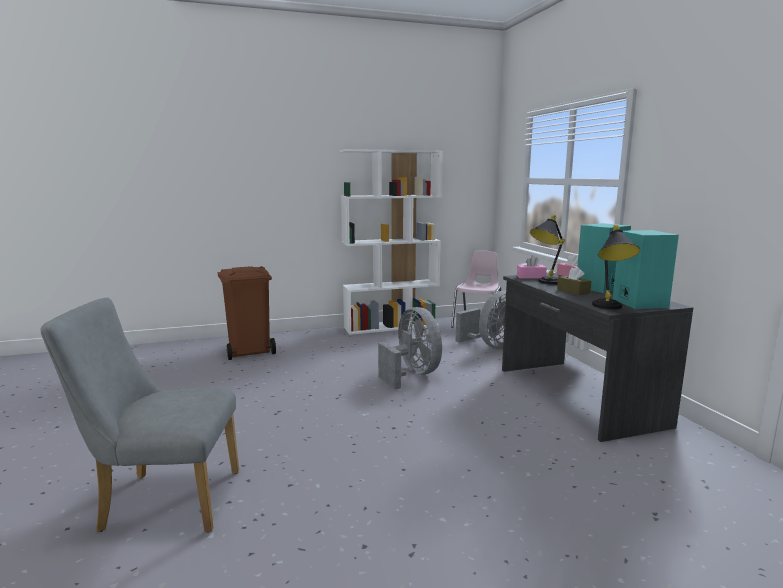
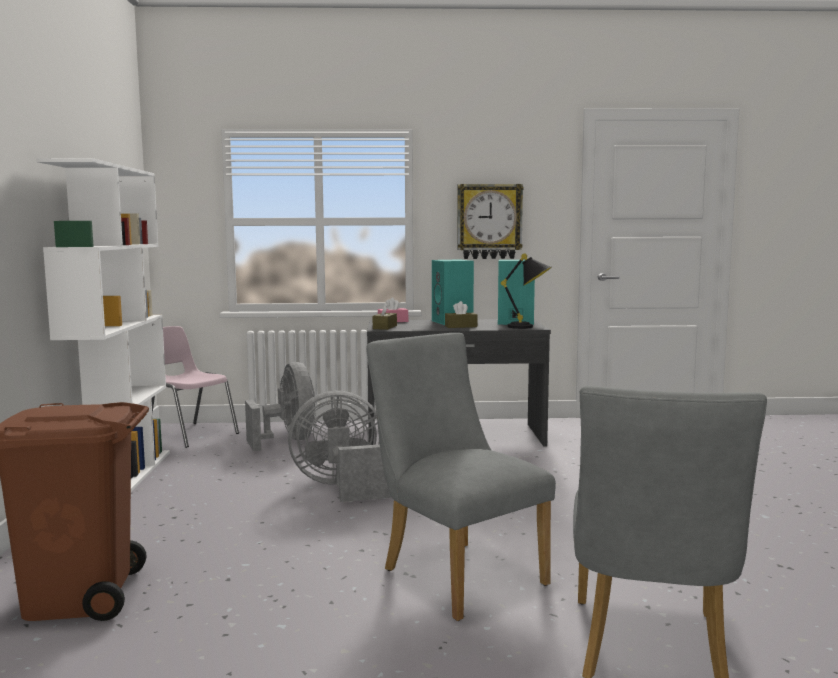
camera: 75 degrees left, 5 degrees down
(280, 425) = (455, 573): none -> grey chair
(531, 277) = (385, 327): pink tissue box -> brown tissue box
(544, 283) = (418, 327): black table lamp -> none
(689, 185) = (489, 221): none -> wall clock

